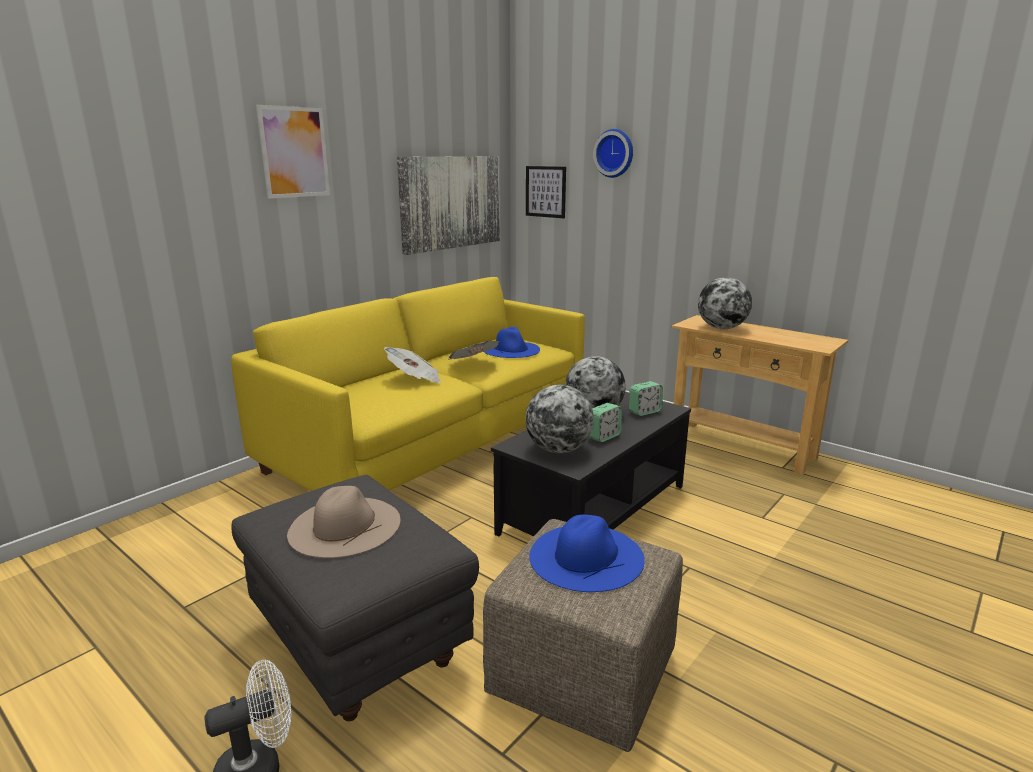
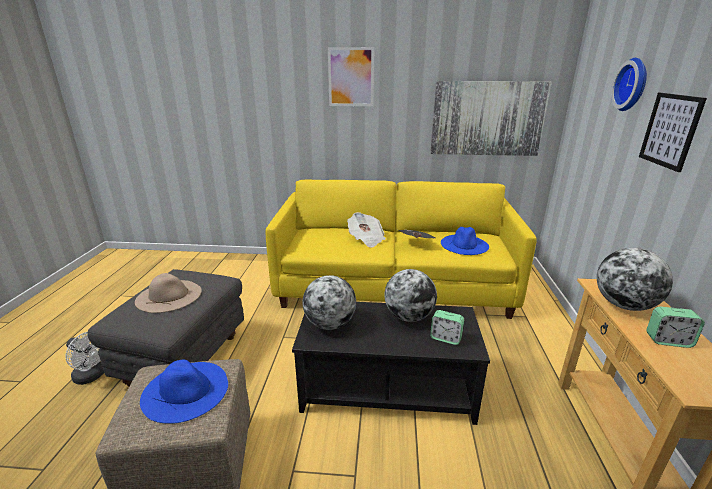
camera: 55 degrees right, 5 degrees up
(545, 191) = (582, 117): picture -> picture (670, 130)
(604, 436) = (373, 335): alarm clock -> alarm clock (668, 340)

